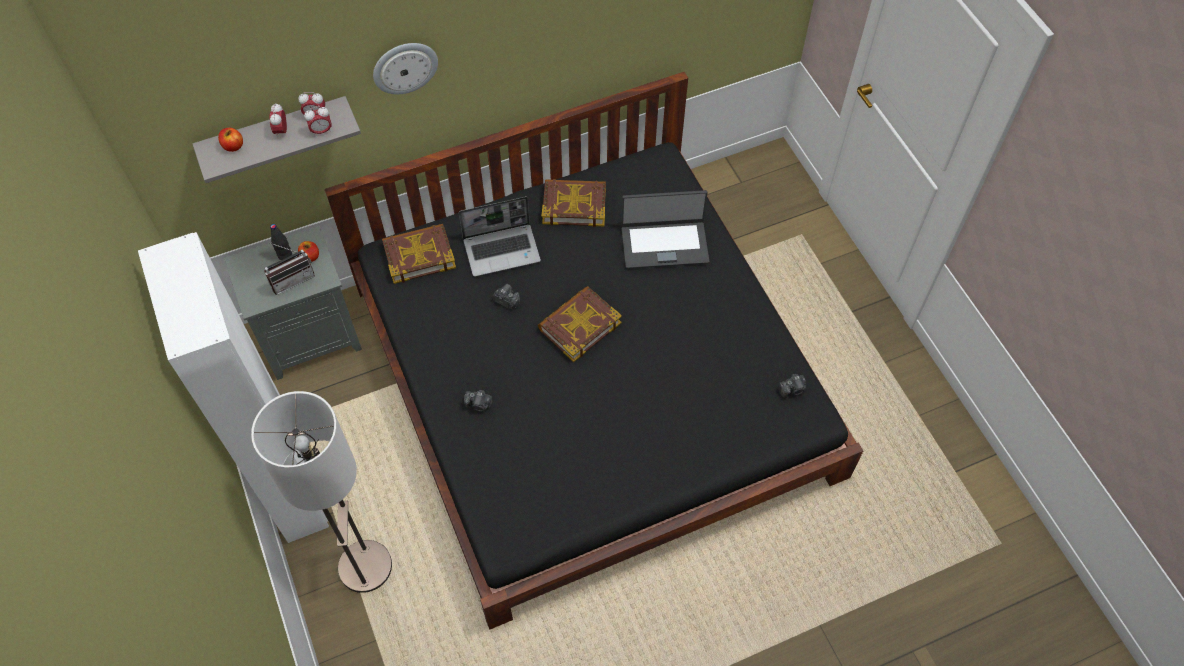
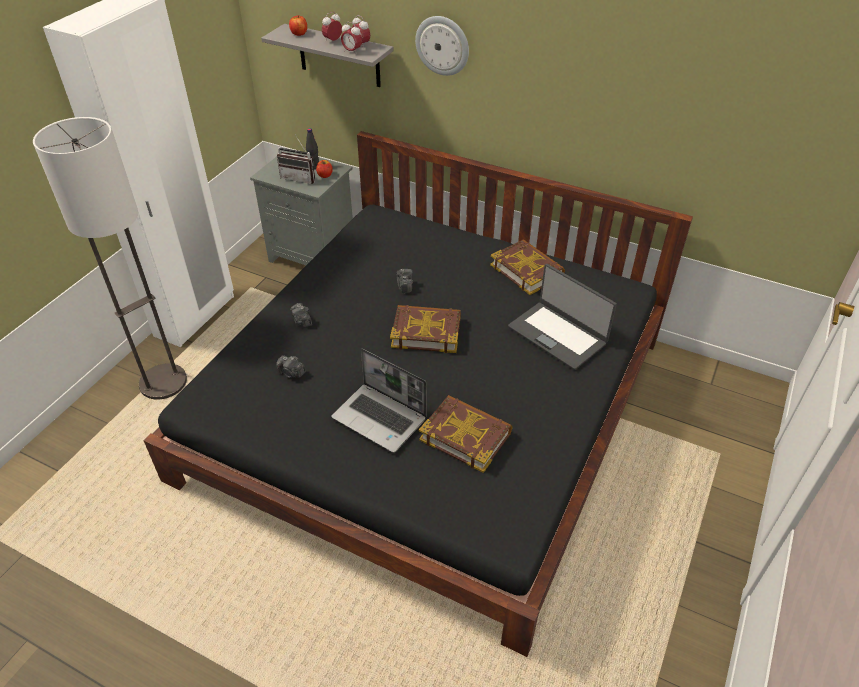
camera: 50 degrees right, 15 degrees down
(419, 256) = (392, 227): book -> book (465, 436)
(502, 250) = (444, 259): laptop -> laptop (381, 418)
(792, 389) = (520, 503): camera -> camera (291, 373)

